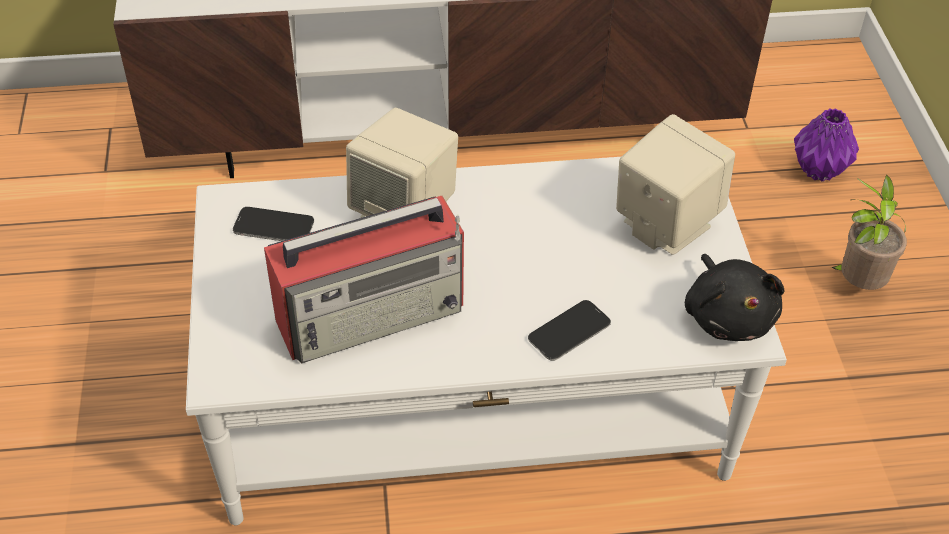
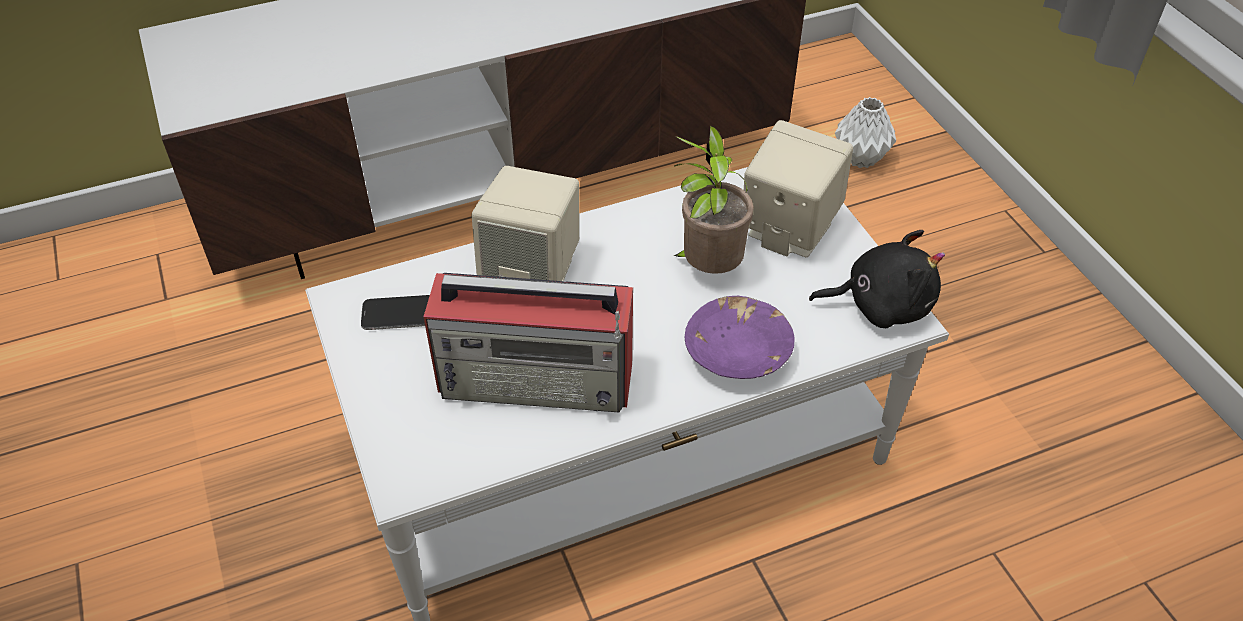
camera: 15 degrees left, 0 degrees up
(373, 314) = (538, 379): radio -> radio turned 45 degrees clockwise
(569, 331) = (738, 353): phone -> purple bowl
(728, 316) = (881, 304): black plush toy -> black plush toy turned 60 degrees counterclockwise
(819, 170) = (861, 158): purple vase -> white vase
(857, 284) = (931, 254): potted plant -> potted plant (708, 269)

